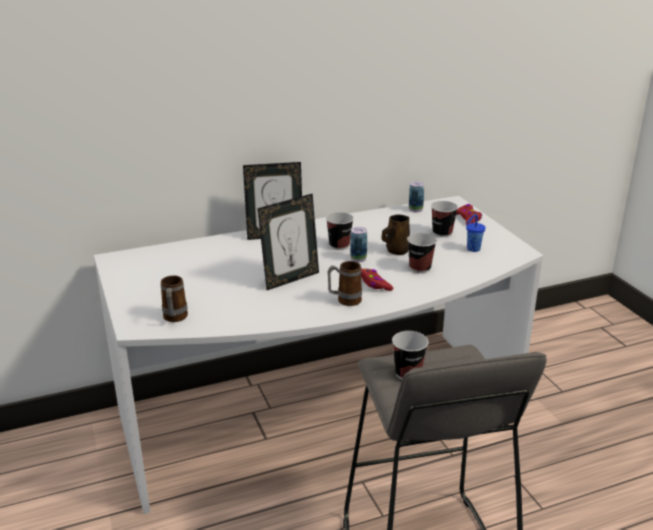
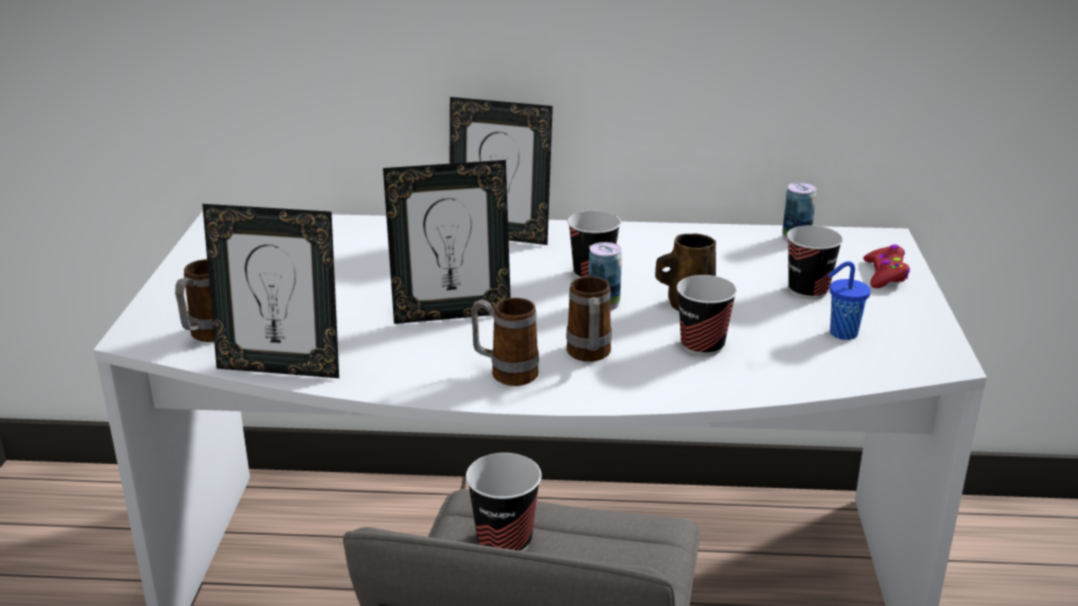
camera: 25 degrees right, 0 degrees up
(231, 324) = (281, 367): none -> picture frame
(375, 284) = (589, 356): red game controller -> mug

